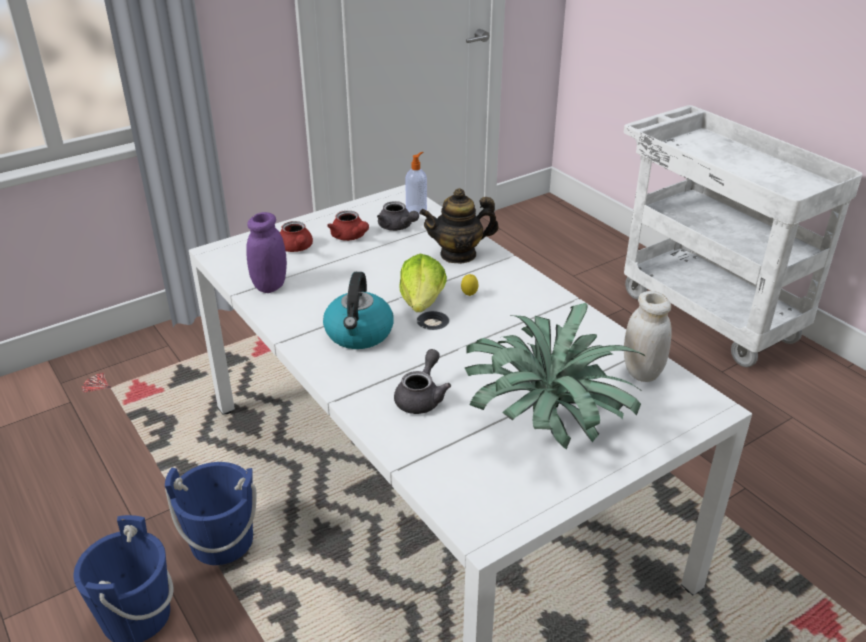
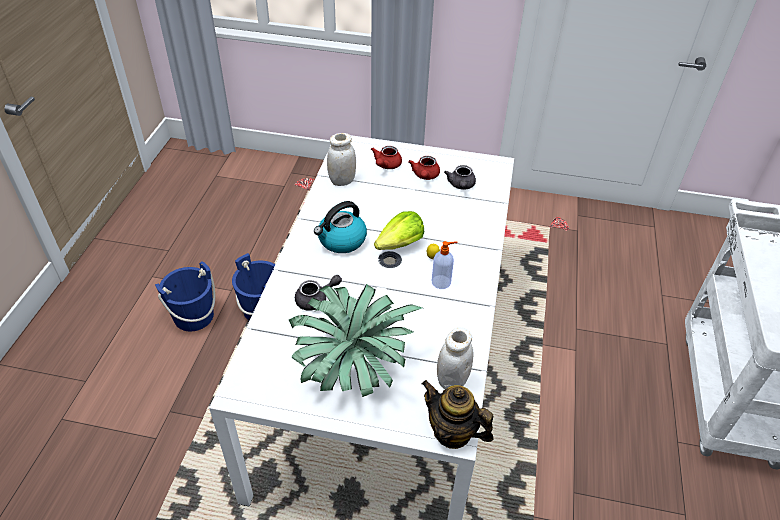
camera: 45 degrees right, 10 degrees up
(270, 285) = (342, 181): purple jar -> white jar
(416, 209) = (491, 180): soap dispenser -> soap dispenser (442, 282)
(458, 254) = (468, 227): teapot -> teapot (452, 432)

